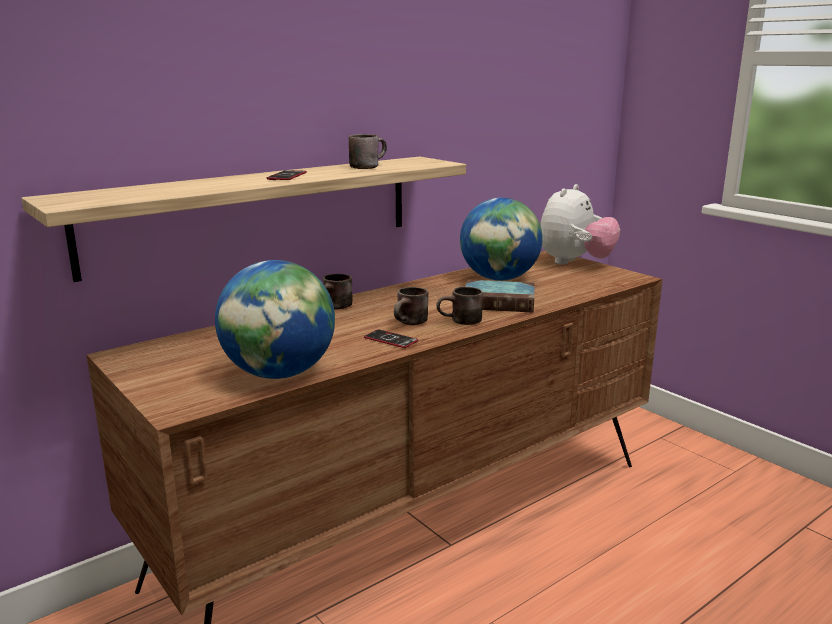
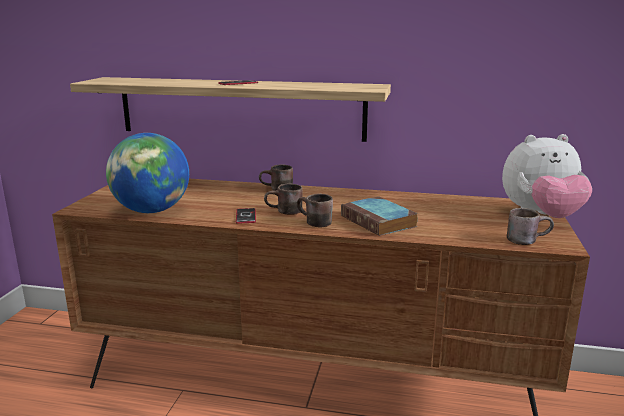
camera: 50 degrees right, 0 degrees up
(366, 166) = (312, 84): brown mug -> brown mug (526, 239)
(499, 279) = (433, 207): globe -> none

